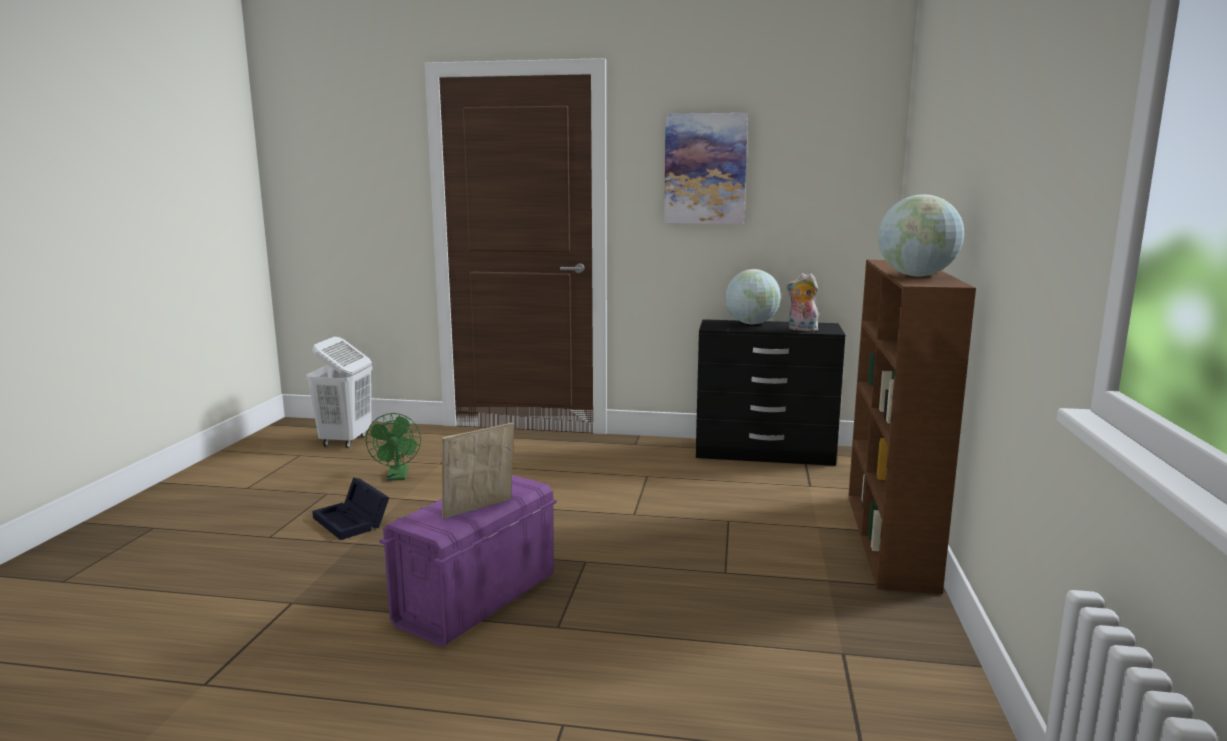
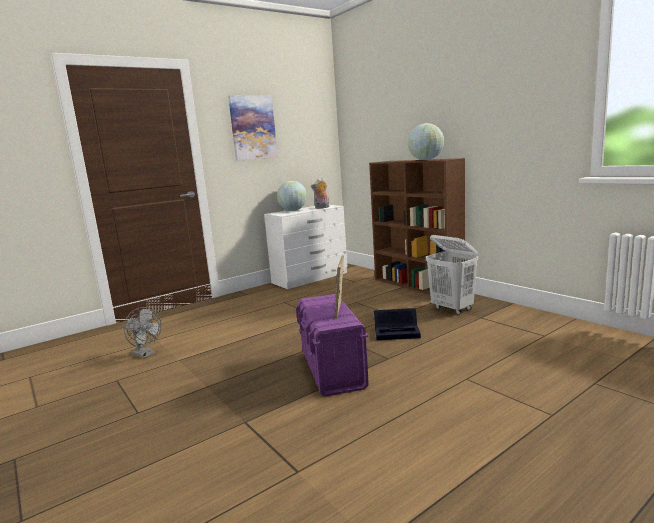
camera: 45 degrees left, 0 degrees up
(345, 441) = (48, 357): white laundry basket -> white laundry basket (452, 309)
(353, 521) = (177, 381): black storage box -> black storage box (398, 332)
(397, 477) = (146, 354): green fan -> grey fan
(765, 453) = (311, 278): black dresser -> white dresser

